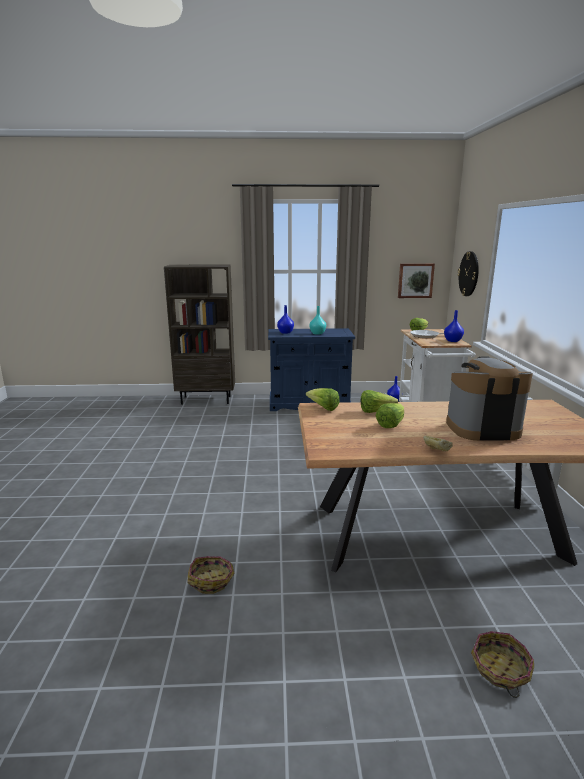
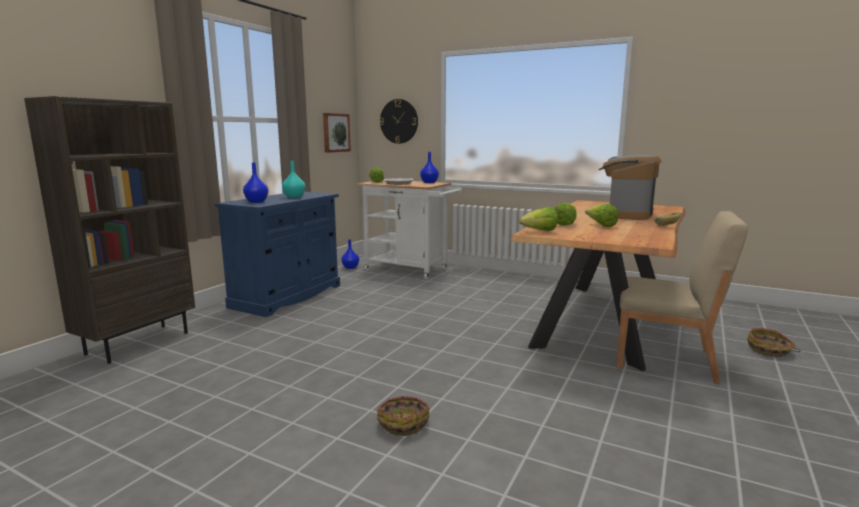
camera: 60 degrees left, 5 degrees down
(212, 580) = (640, 434): basket -> basket (403, 423)
(374, 583) = (666, 359): none -> beige chair

